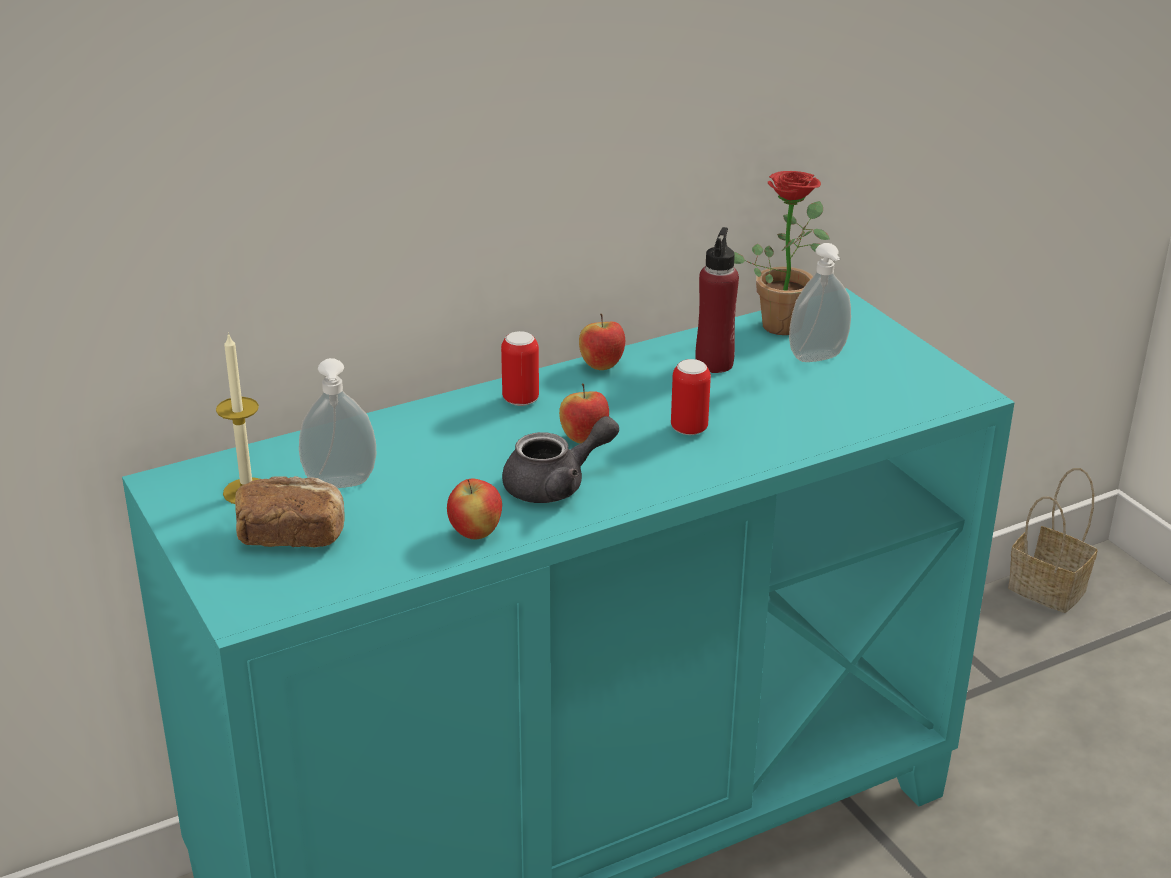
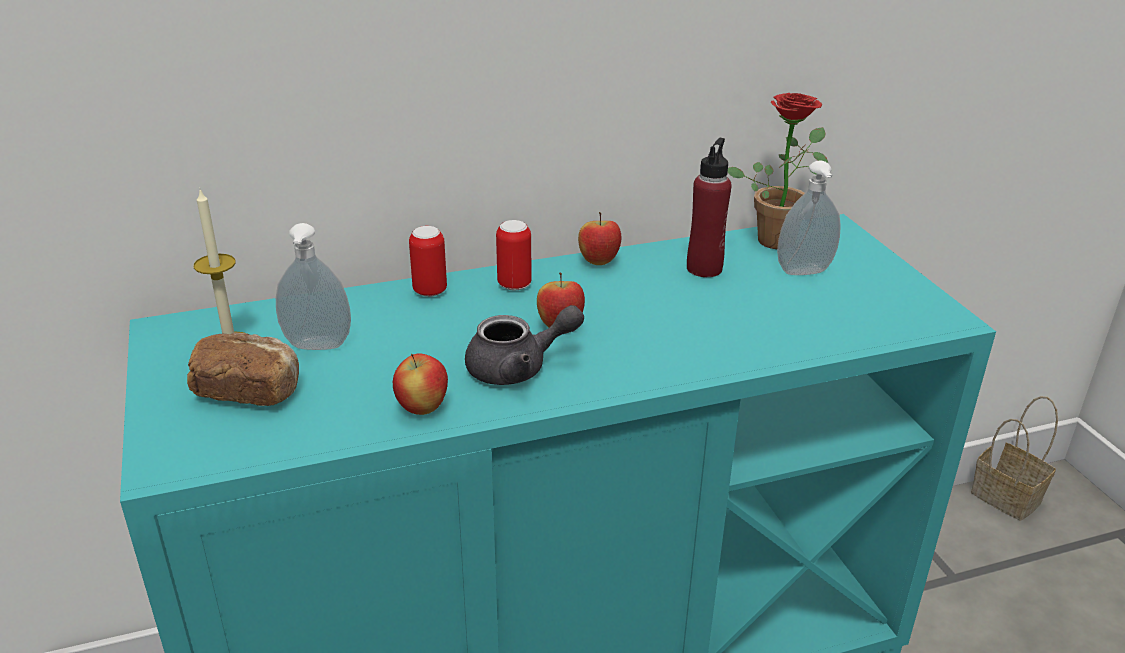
camera: 10 degrees right, 0 degrees up
(689, 429) = (664, 326): can -> can (430, 291)

